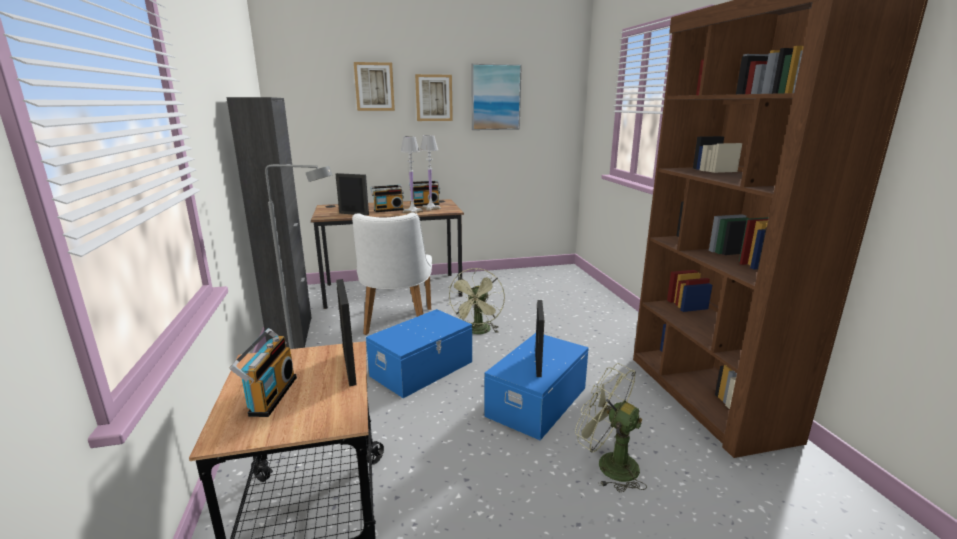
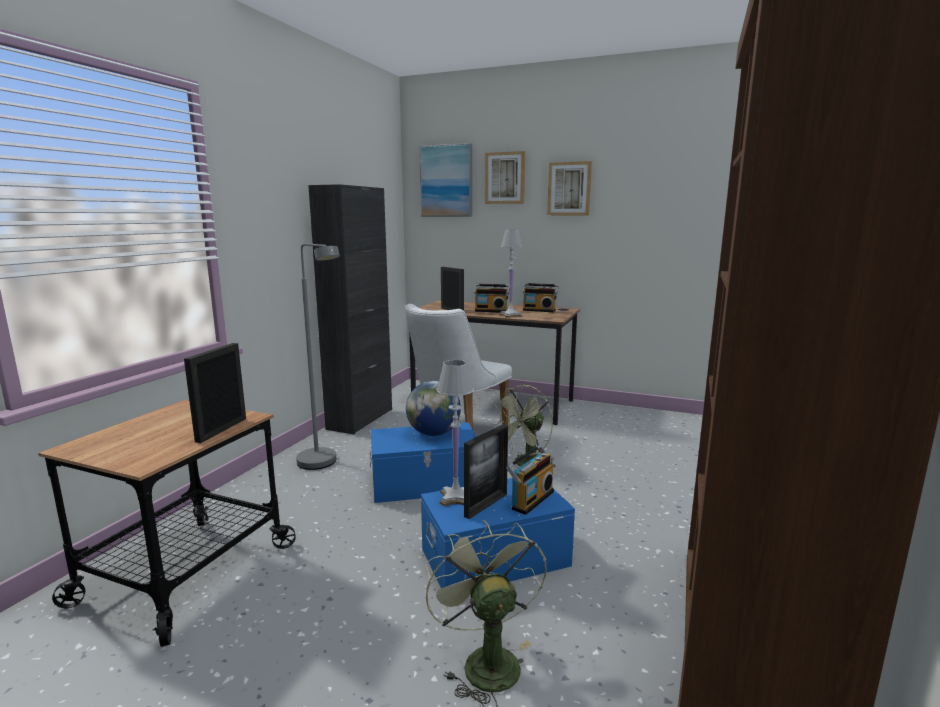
camera: 35 degrees right, 5 degrees down
(270, 396) = (143, 432): radio -> radio (530, 499)
(424, 325) = (433, 433): none -> globe
(430, 208) = (535, 314): white table lamp -> white table lamp (455, 498)
(495, 97) = (647, 187): picture -> picture (446, 181)

